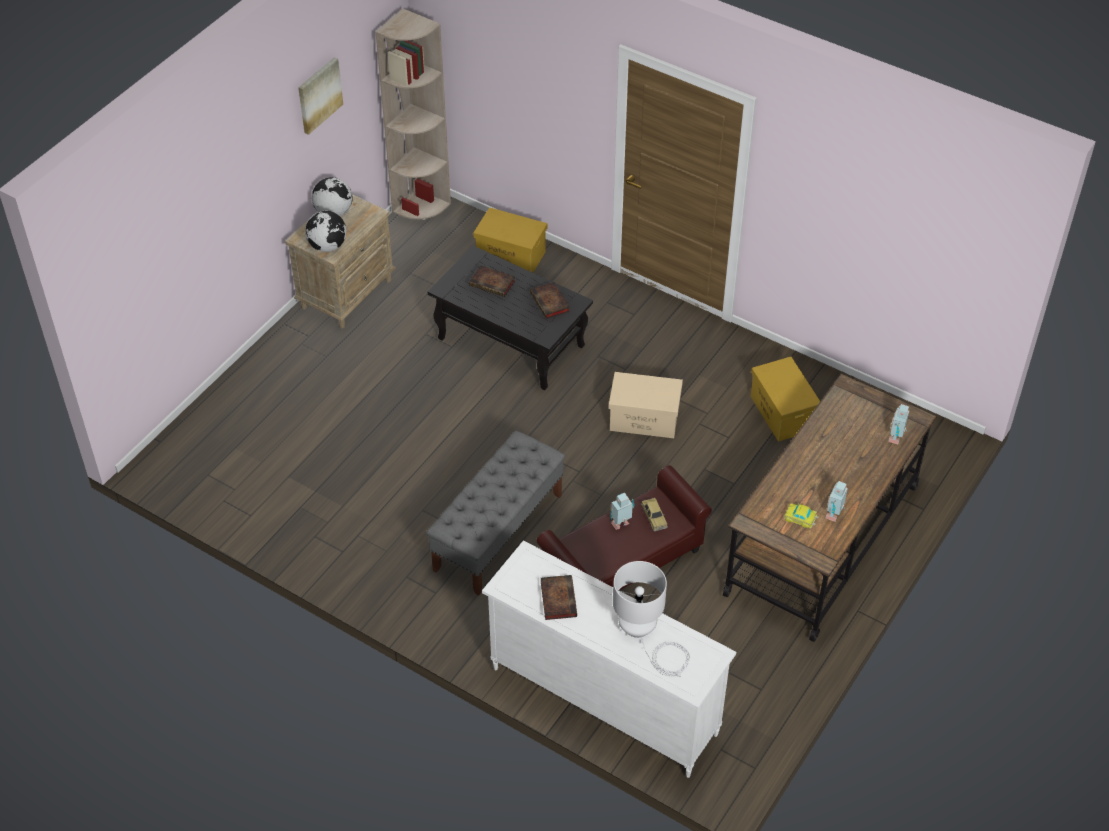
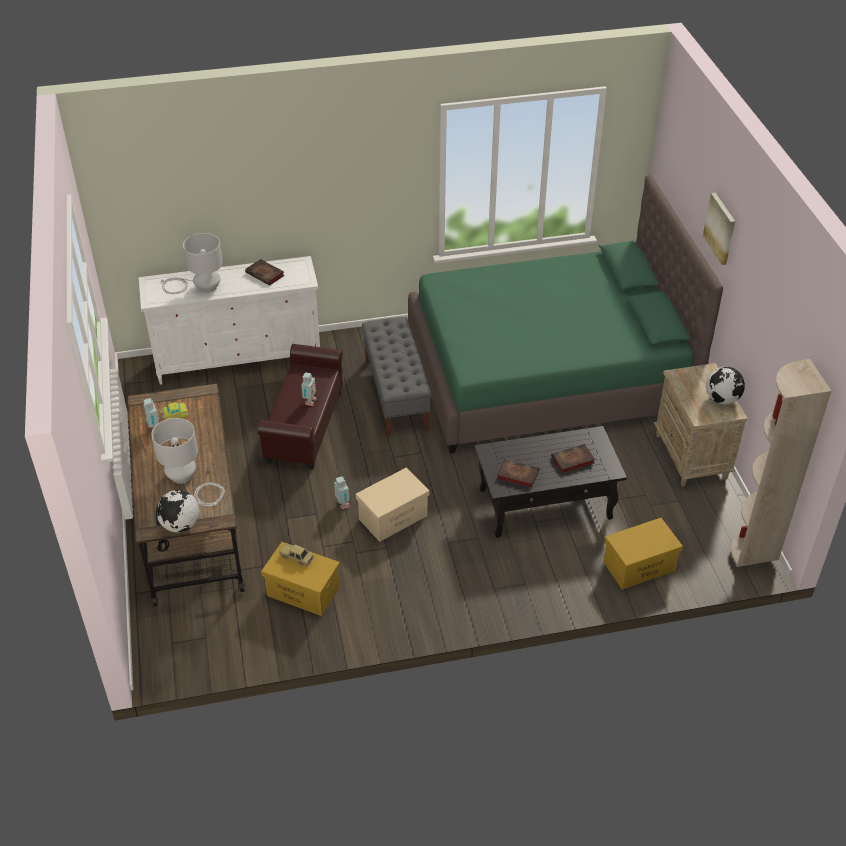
camera: 135 degrees right, 5 degrees down
(319, 95) = (771, 318): picture -> picture (720, 228)
(328, 246) = (685, 377): globe -> globe (180, 525)
(336, 447) = (548, 373): none -> green bed
(654, 517) = (294, 418): toy car -> toy car (297, 557)
(845, 435) = (192, 483): none -> white table lamp
(896, 437) = (153, 505): toy robot -> toy robot (342, 505)

